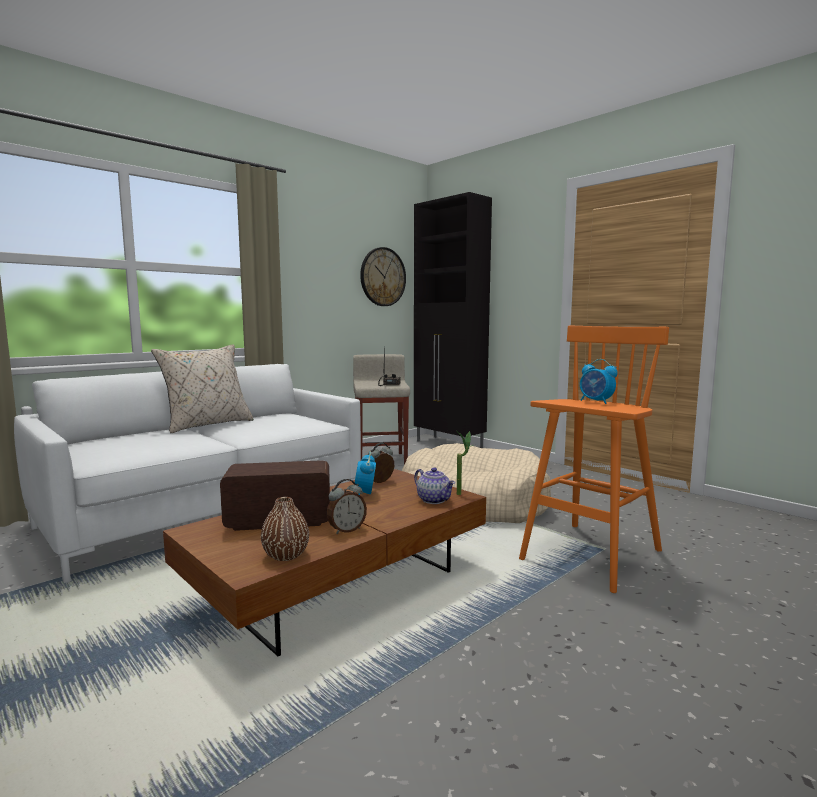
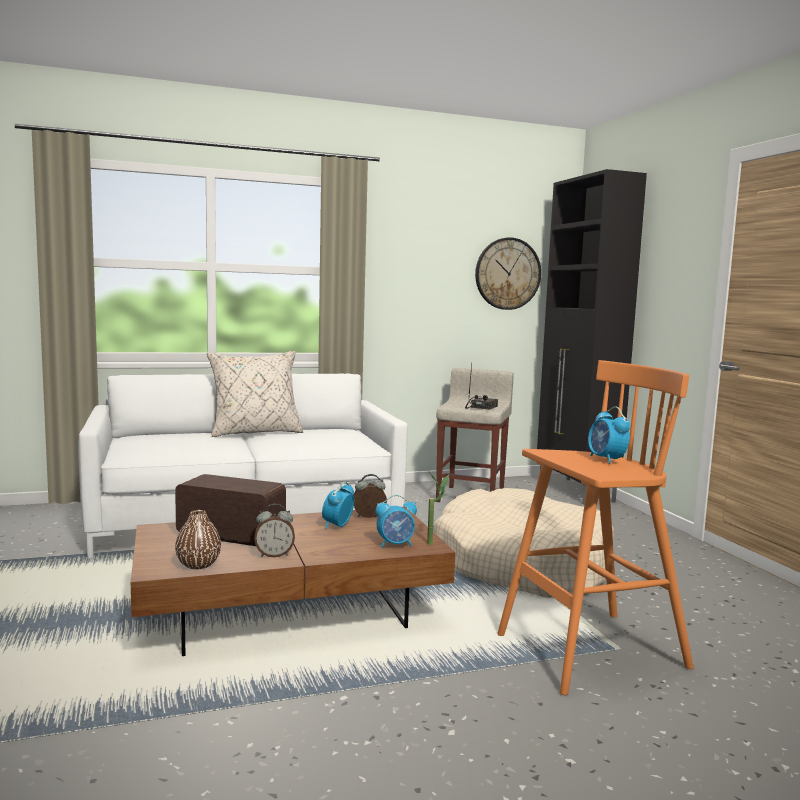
camera: 25 degrees right, 0 degrees up
(434, 500) = (395, 545): teapot -> alarm clock

